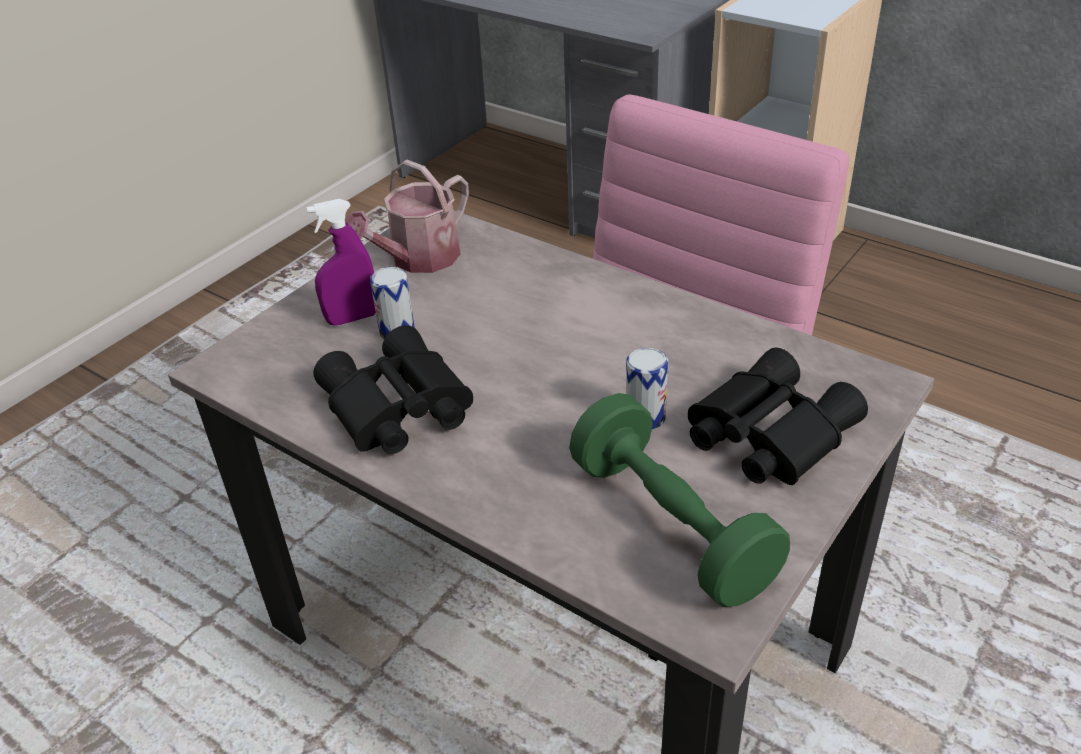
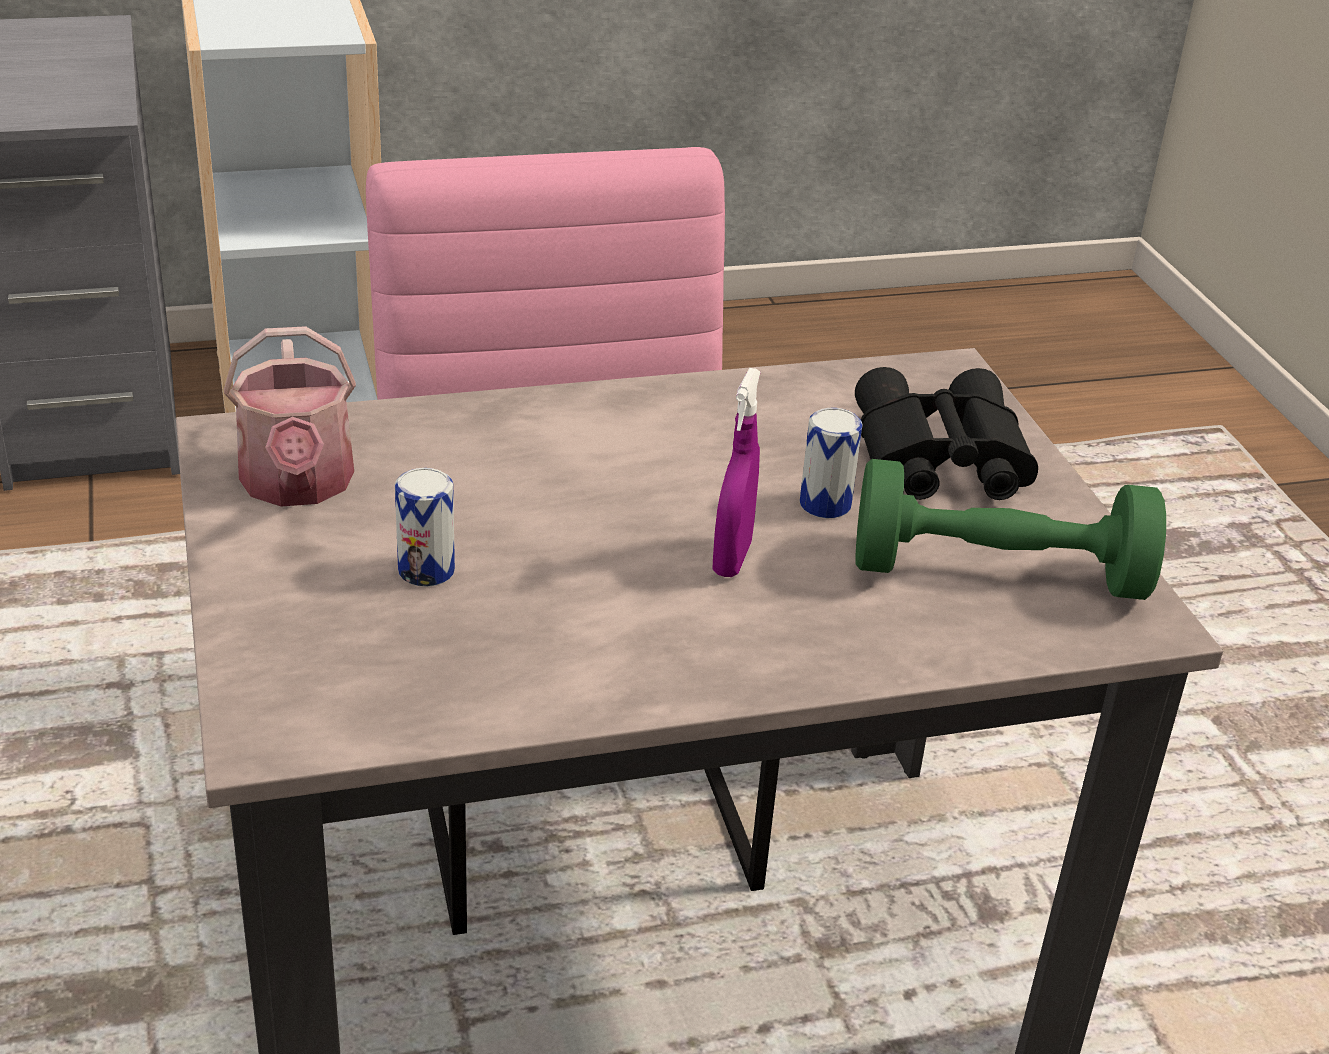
camera: 55 degrees left, 5 degrees down
(352, 318) = (342, 588): purple spray bottle -> purple spray bottle (732, 559)
(395, 409) = (579, 642): black binoculars -> none

